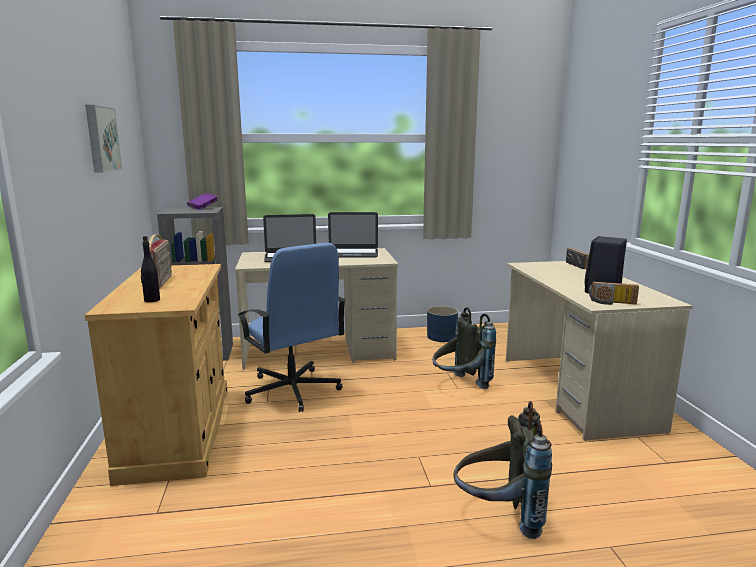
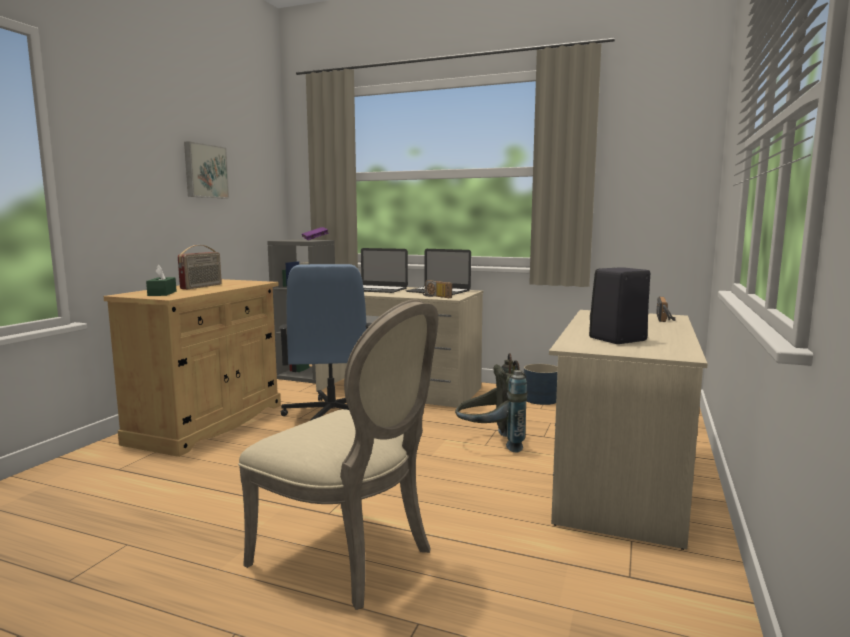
camera: 30 degrees right, 5 degrees down
(151, 300) = (162, 293): black bottle -> green tissue box
(498, 516) = (350, 556): grey backpack -> beige chair
(612, 303) = (596, 348): radio -> radio (435, 296)

